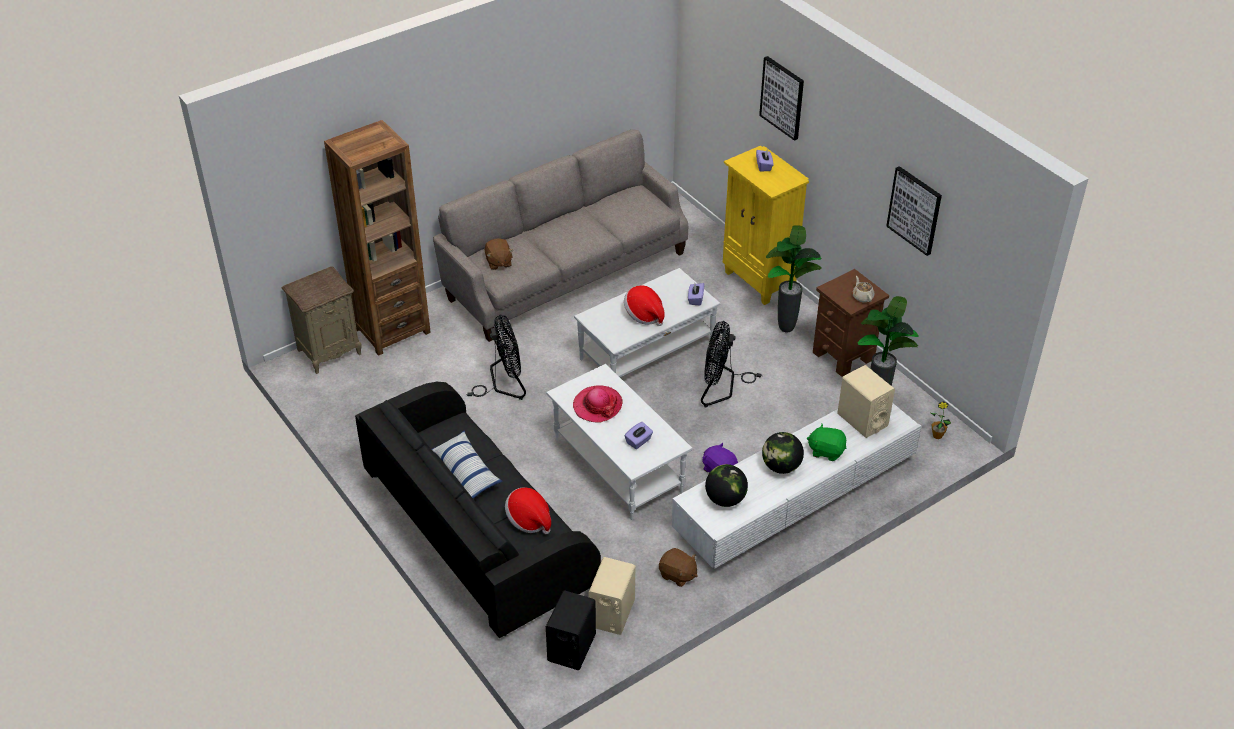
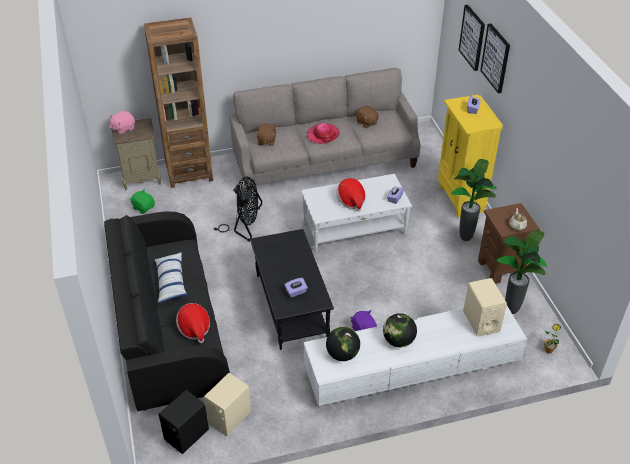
camera: 20 degrees right, 0 degrees up
(304, 289) = (123, 128): none -> pink plush toy
(597, 405) = (280, 257): hat -> hat (322, 135)
(616, 465) = (290, 306): white coffee table -> black coffee table
(677, 575) = (292, 402): brown plush toy -> brown plush toy (366, 123)
(722, 383) = (398, 266): black fan -> none
(826, 451) = (440, 338): green plush toy -> green plush toy (143, 207)
(915, 210) = (566, 163): picture -> picture (472, 37)

